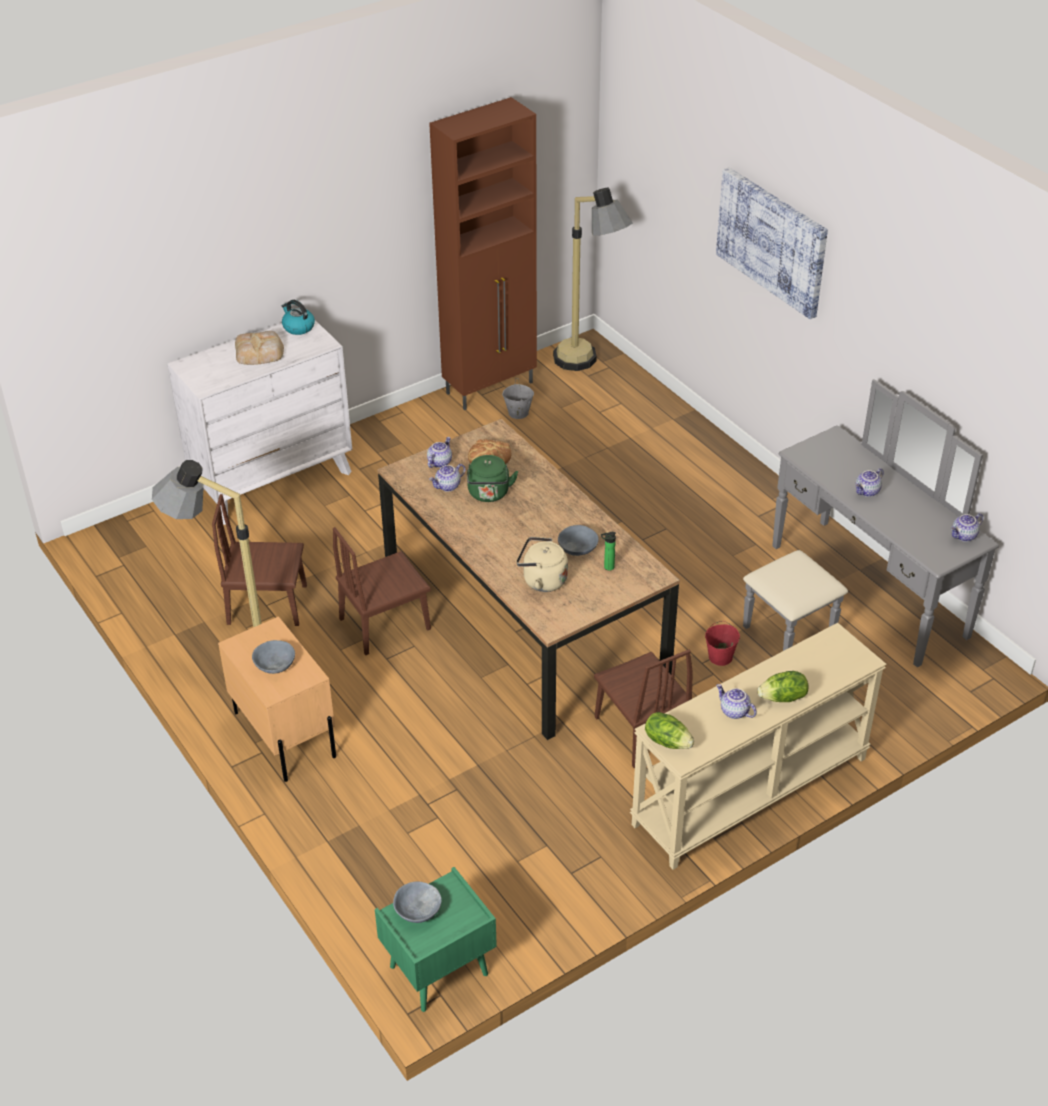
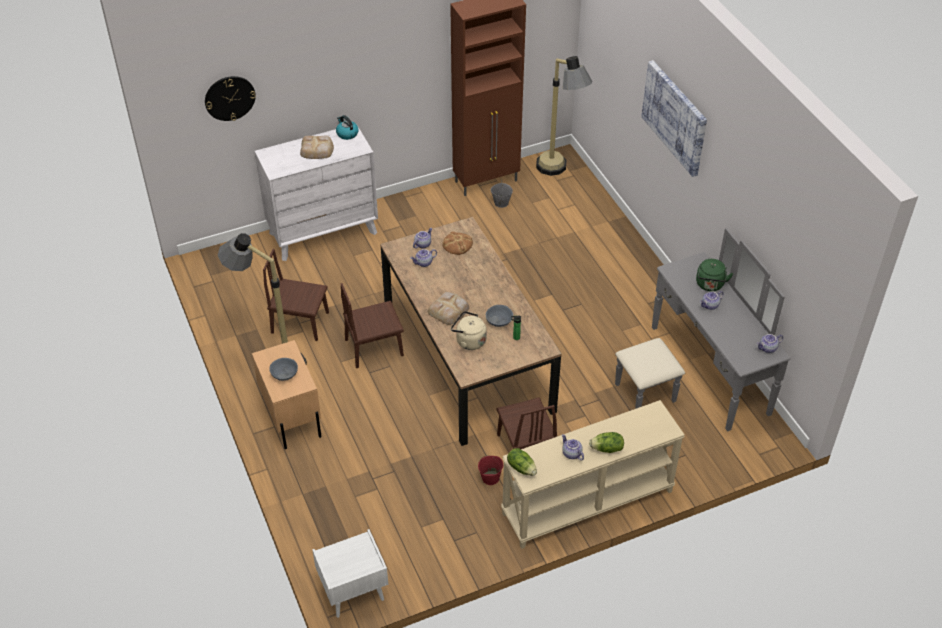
camera: 10 degrees right, 5 degrees up
(128, 283) = (230, 98): none -> wall clock
(417, 910) = (339, 554): grey bowl -> none
(438, 972) = (353, 593): green nightstand -> white nightstand
(489, 494) = (450, 272): green kettle -> green kettle (710, 285)
(502, 543) = (449, 310): none -> bread
(720, 657) = (593, 404): red bucket -> red bucket (490, 478)

